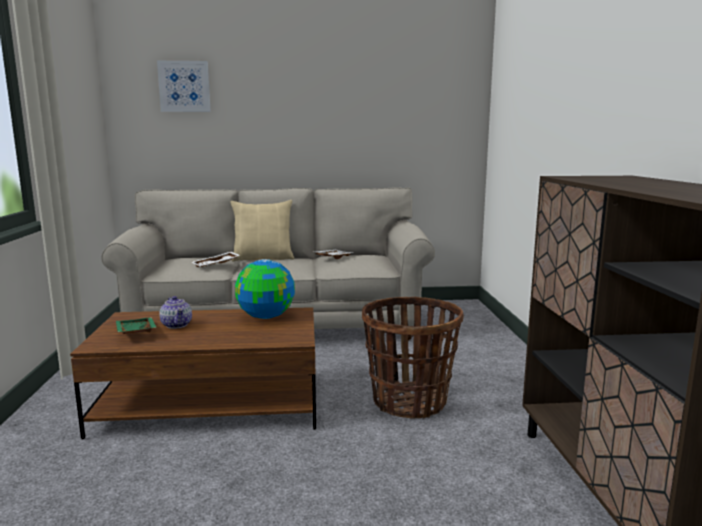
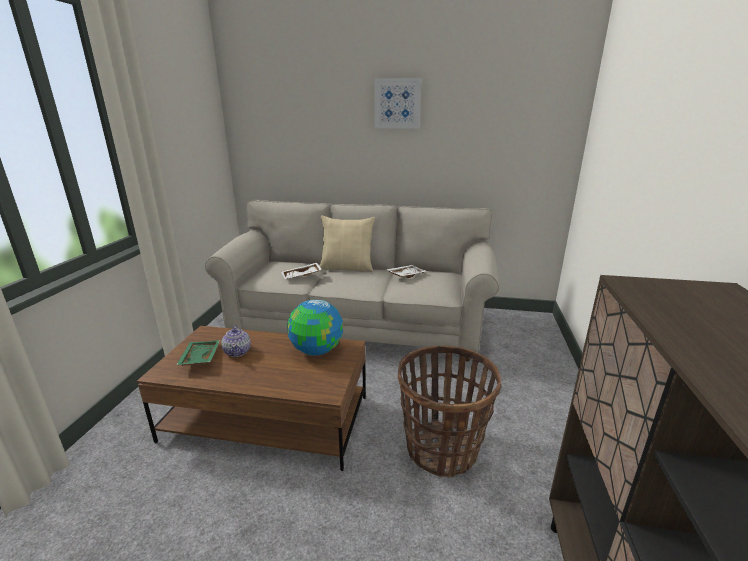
camera: 15 degrees right, 10 degrees up
(184, 86) = (288, 106): picture -> picture (397, 103)

